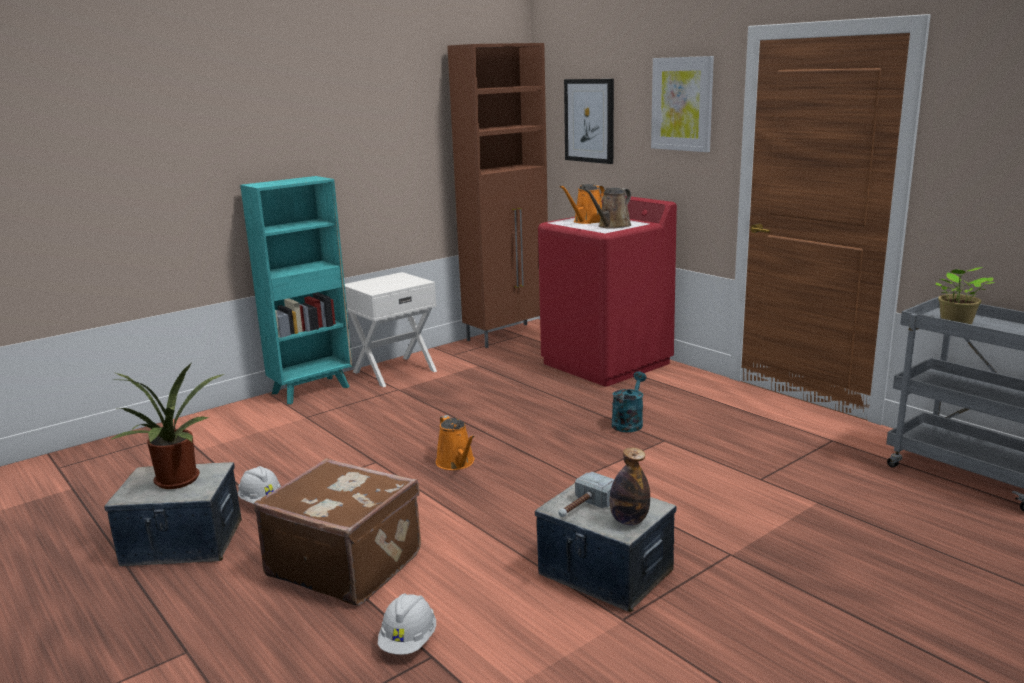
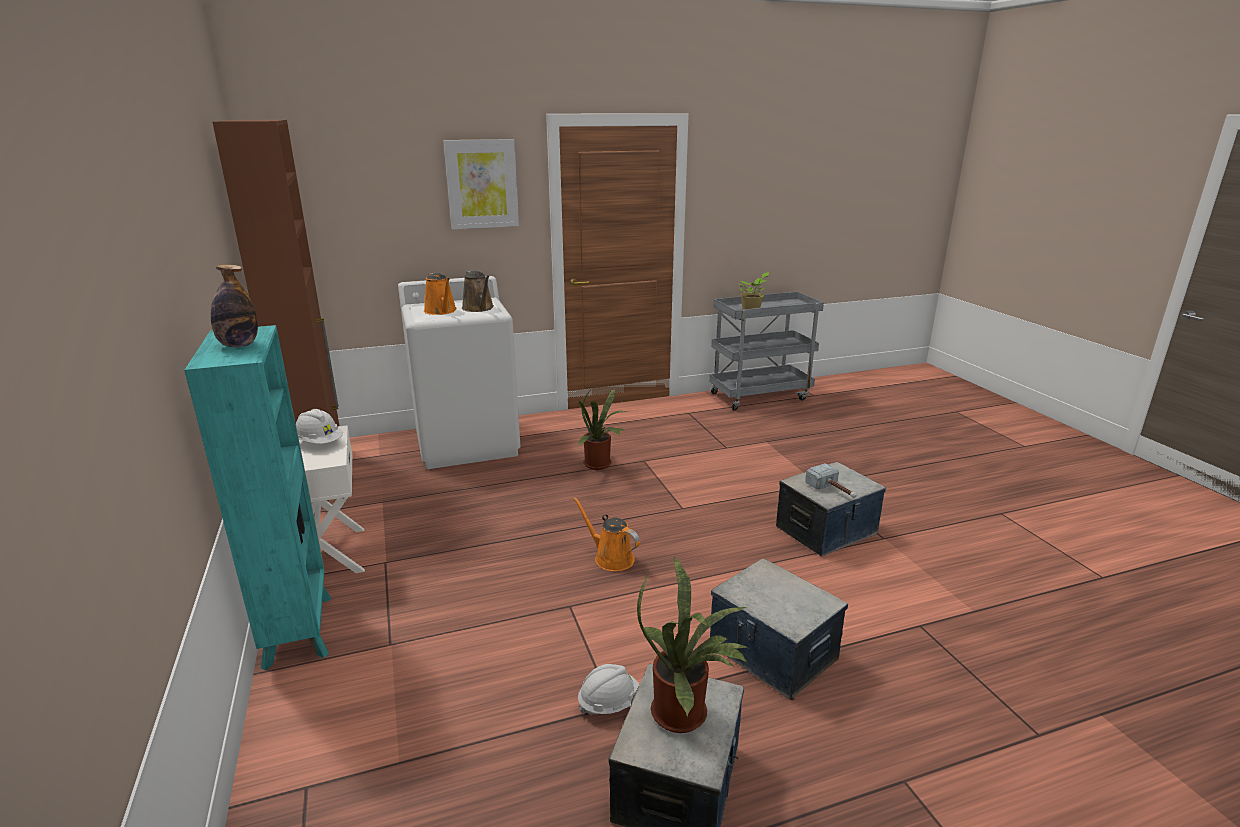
camera: 70 degrees left, 5 degrees up
(346, 563) = (772, 653): brown suitcase -> storage box
(408, 642) = (900, 634): white hard hat -> white hard hat (320, 443)
(457, 463) = (611, 558): orange watering can -> orange watering can turned 135 degrees counterclockwise
(589, 120) = (354, 208): picture -> none
(606, 363) = (467, 443): red washing machine -> white washing machine
(628, 422) = (600, 465): turquoise watering can -> potted plant
(629, 521) = (855, 480): bottle -> bottle (239, 345)

